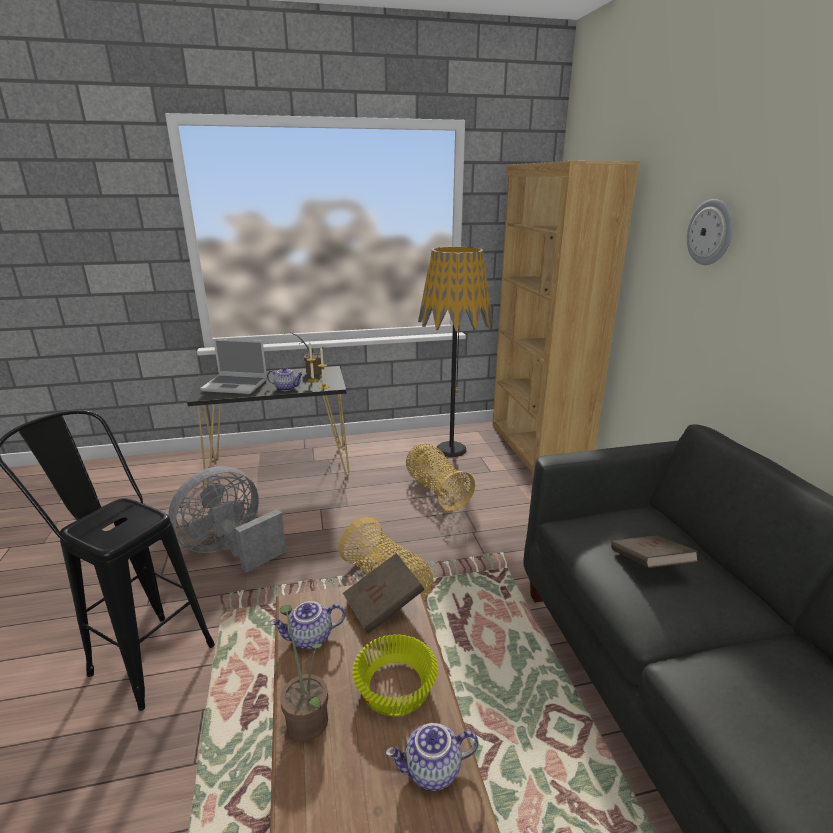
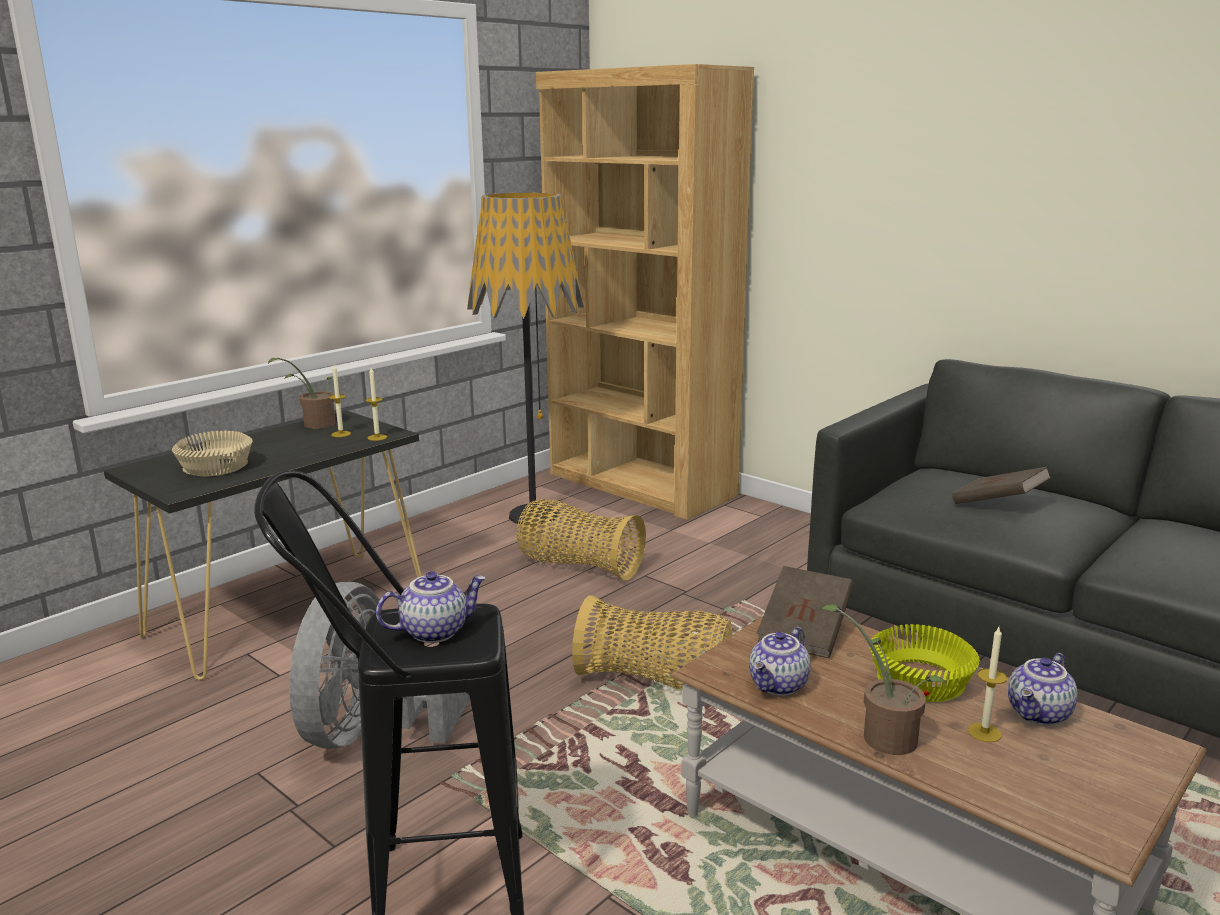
camera: 35 degrees left, 5 degrees down
(236, 385) = (216, 466): laptop -> beige bowl
(287, 388) = (318, 451): teapot -> teapot (434, 631)
(370, 759) = (984, 732): none -> candle
(710, 232) = (882, 146): wall clock -> none

